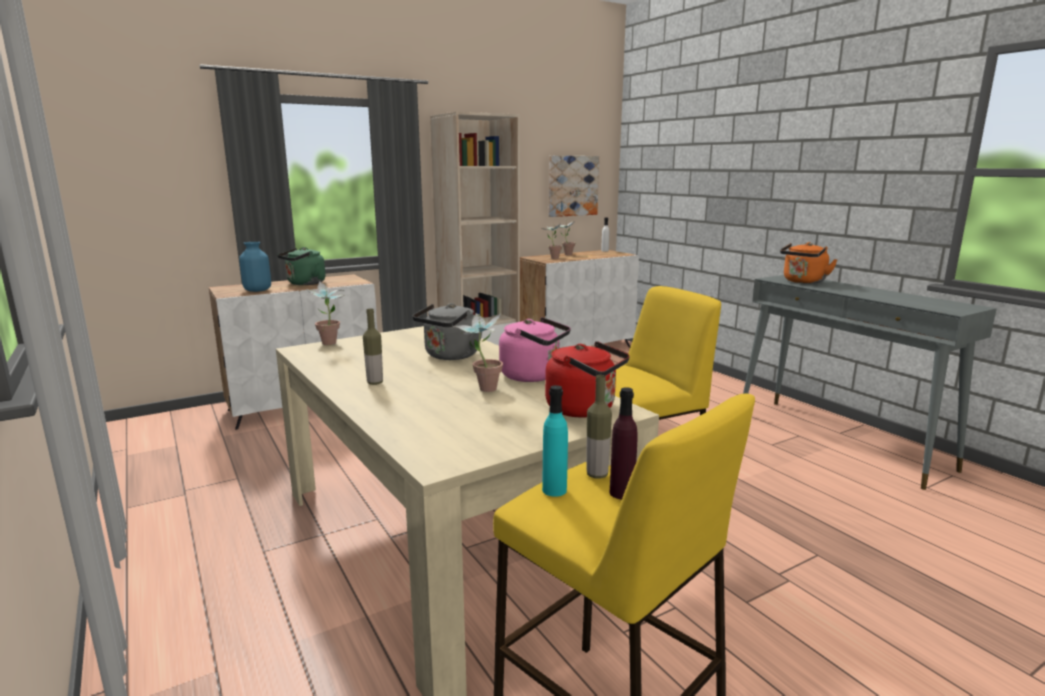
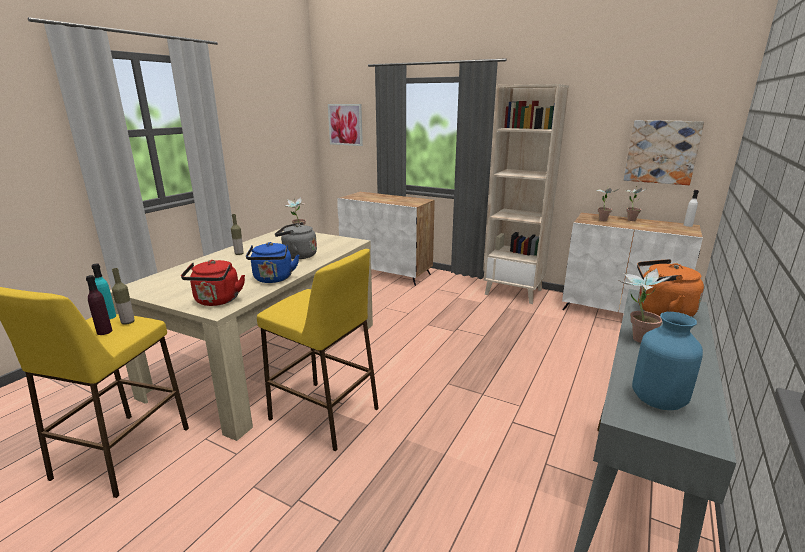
camera: 60 degrees right, 5 degrees up
(139, 170) = (345, 124): none -> picture
(257, 290) = (364, 197): blue vase -> blue vase (658, 399)
(304, 283) = (392, 199): green kettle -> none
(481, 389) = (240, 274): potted plant -> potted plant (634, 337)
(534, 376) = (273, 279): pink kettle -> blue kettle

